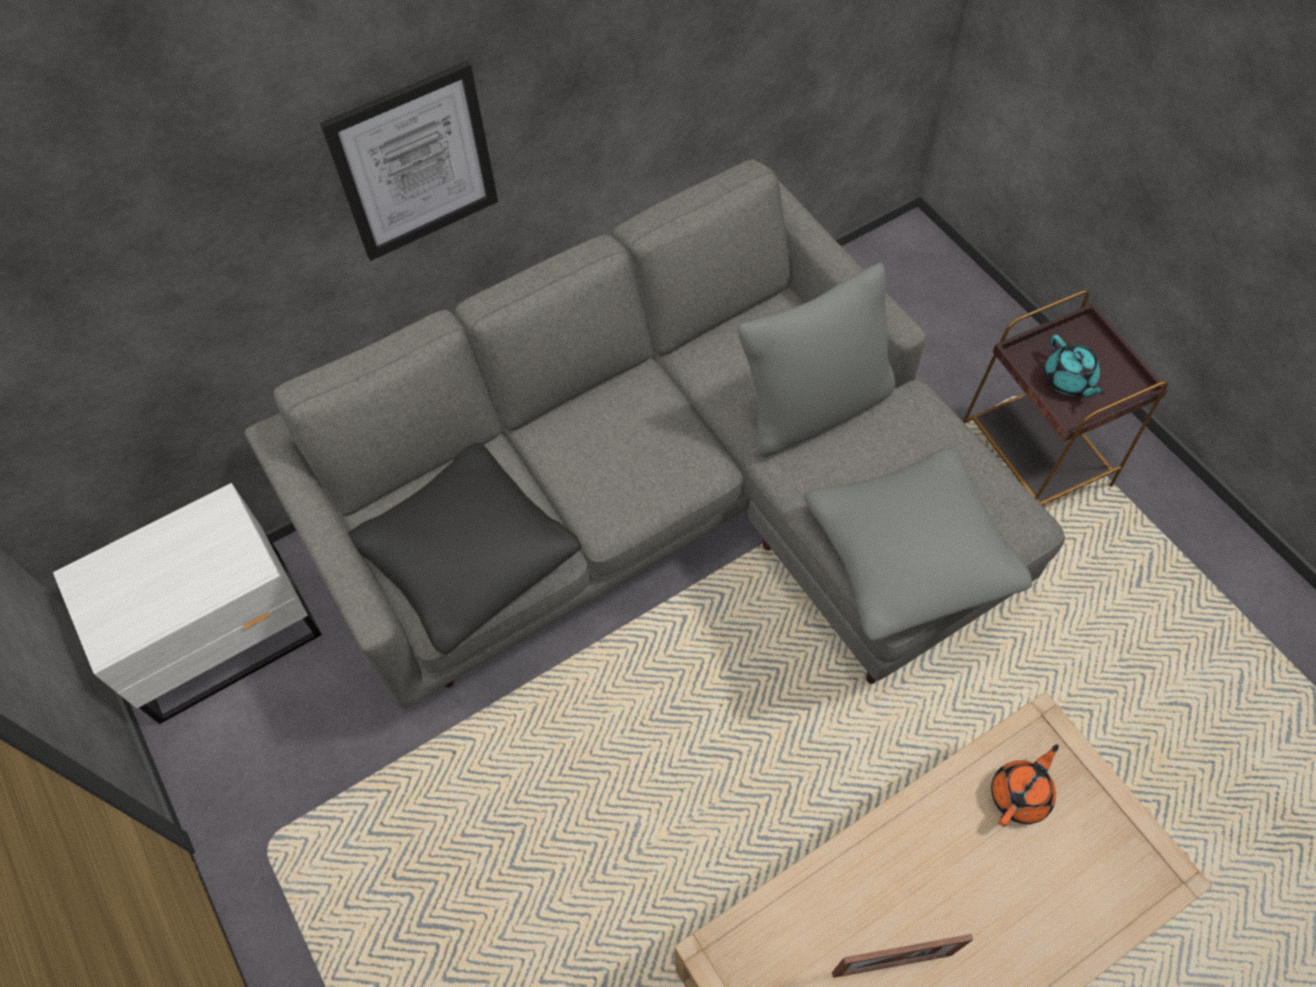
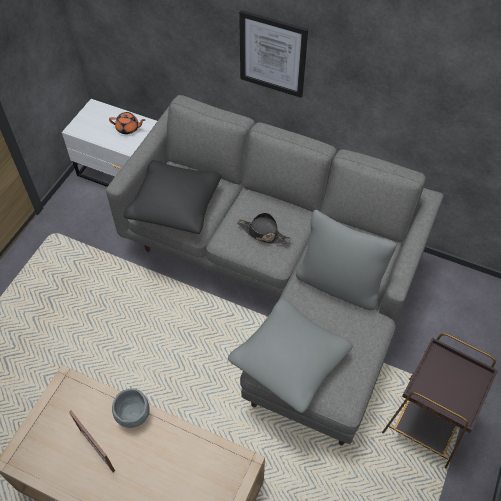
camera: 55 degrees right, 5 degrees down
(638, 454) = (263, 233): none -> black hat
(856, 864) = (132, 414): none -> grey bowl
(1020, 794) = (205, 468): orange teapot -> orange teapot (128, 128)
(1068, 380) = (440, 381): turquoise teapot -> none

